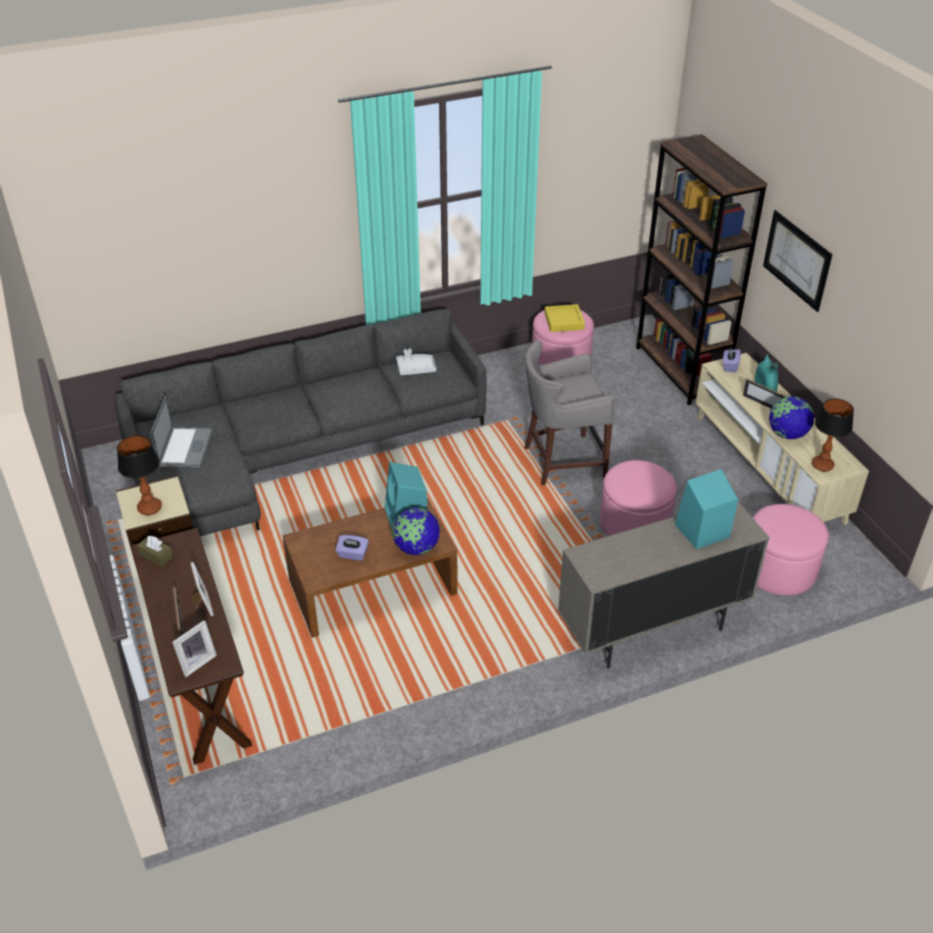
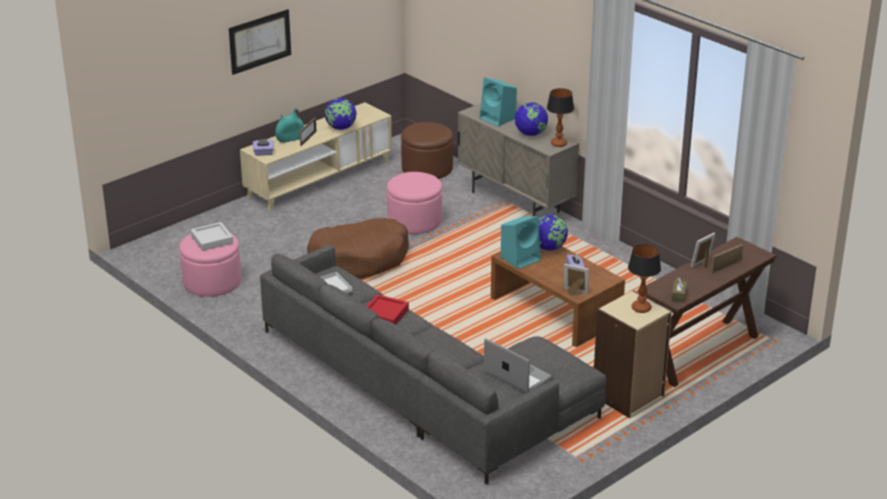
camera: 110 degrees left, 10 degrees down
(185, 447) = (518, 375): laptop -> laptop turned 60 degrees clockwise
(196, 661) = (746, 252): picture frame -> picture frame (574, 293)
(350, 390) = (385, 314): none -> red tray
(561, 461) = (360, 259): grey stool -> brown dog bed
(564, 321) = (212, 239): yellow tray -> grey tray
(639, 550) = (531, 134): none -> globe
(680, 371) = (204, 225): brown bookcase -> none
(779, 569) = (427, 168): pink ottoman -> brown ottoman
(822, 465) = (368, 115): table lamp -> table lamp (558, 144)

